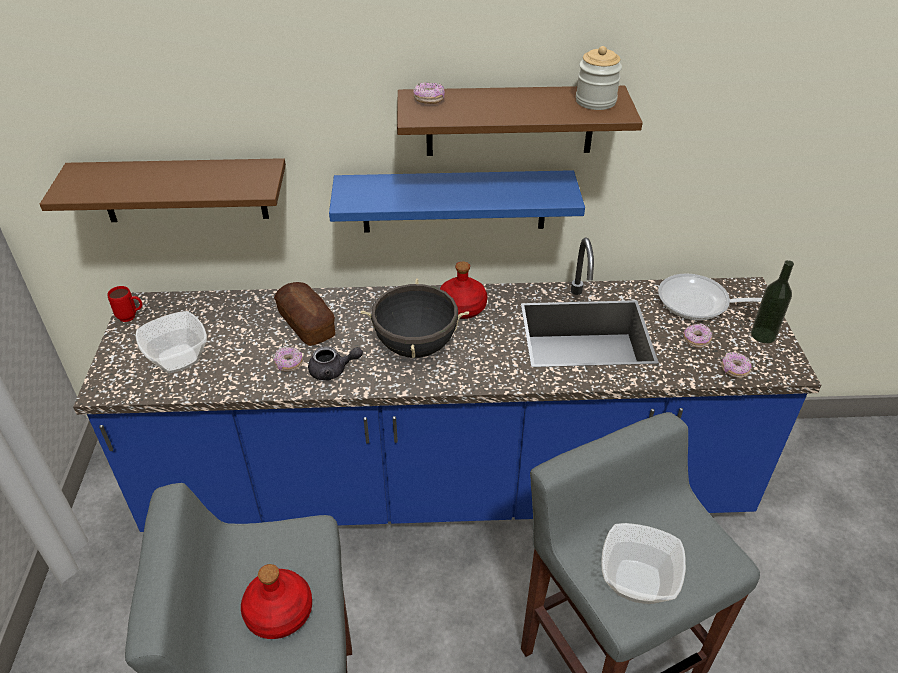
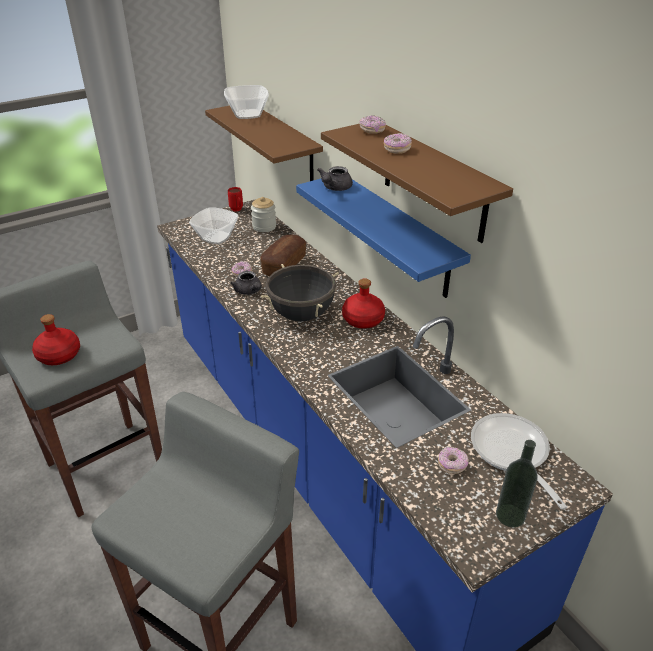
camera: 60 degrees right, 5 degrees down
(368, 192) = (334, 188): none -> grey teapot
(595, 101) = (460, 182): jar -> jar (264, 227)
(636, 580) = (154, 513): bowl -> bowl (248, 114)
(734, 370) = (433, 504): donut -> donut (397, 149)

